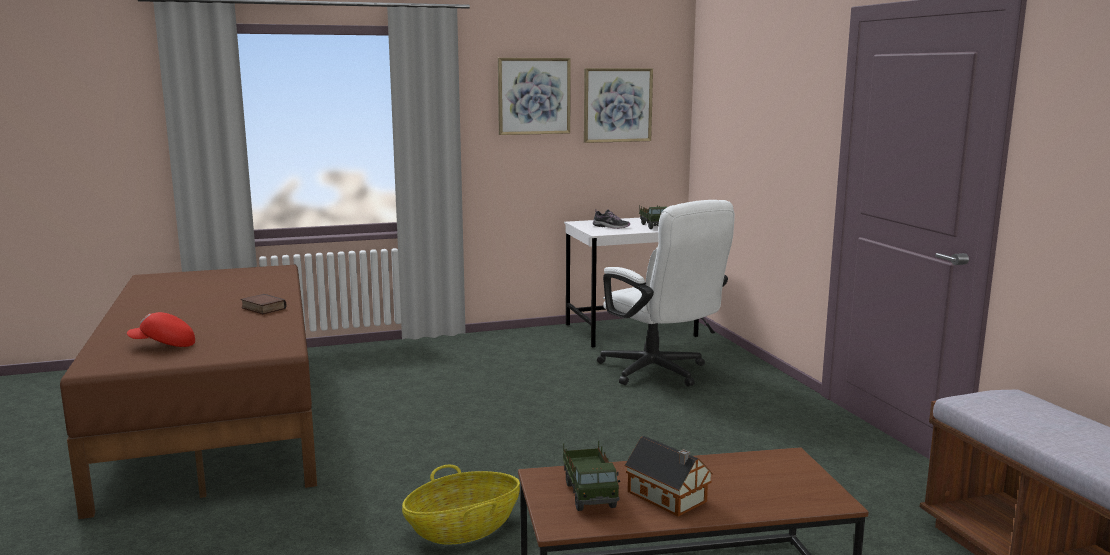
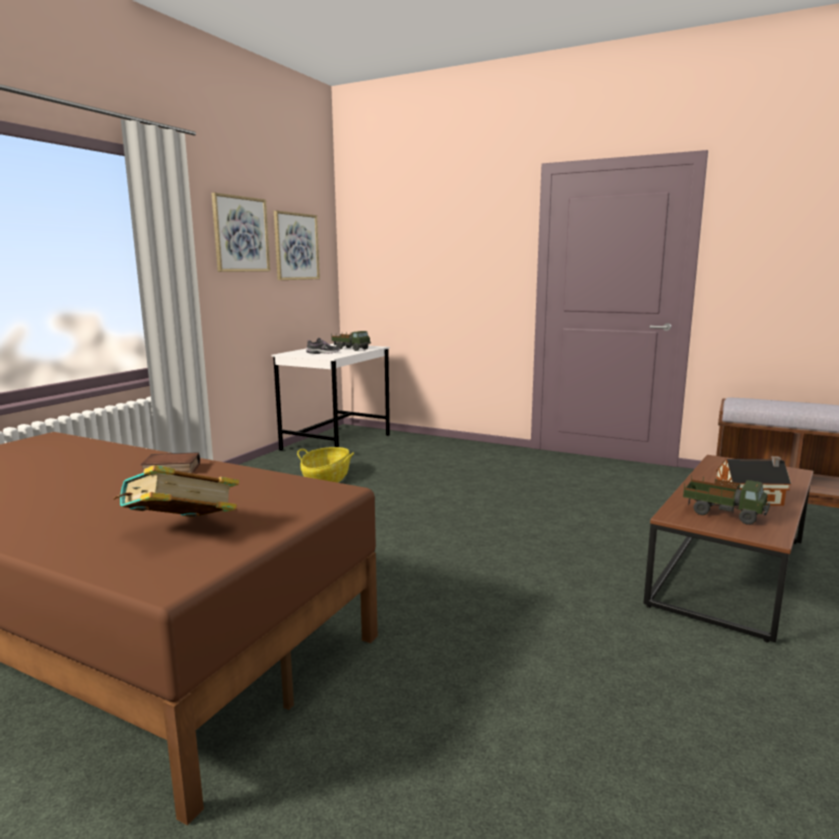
camera: 45 degrees left, 0 degrees up
(163, 345) = (181, 531): red cap -> book
(463, 528) = (556, 604): basket -> basket (326, 479)
(659, 373) = (420, 462): white office chair -> none

